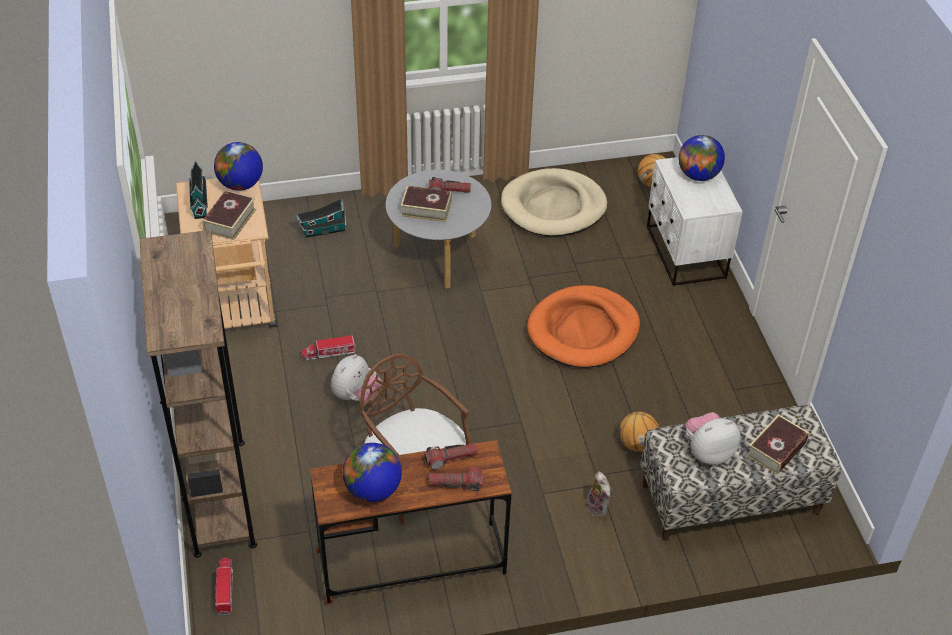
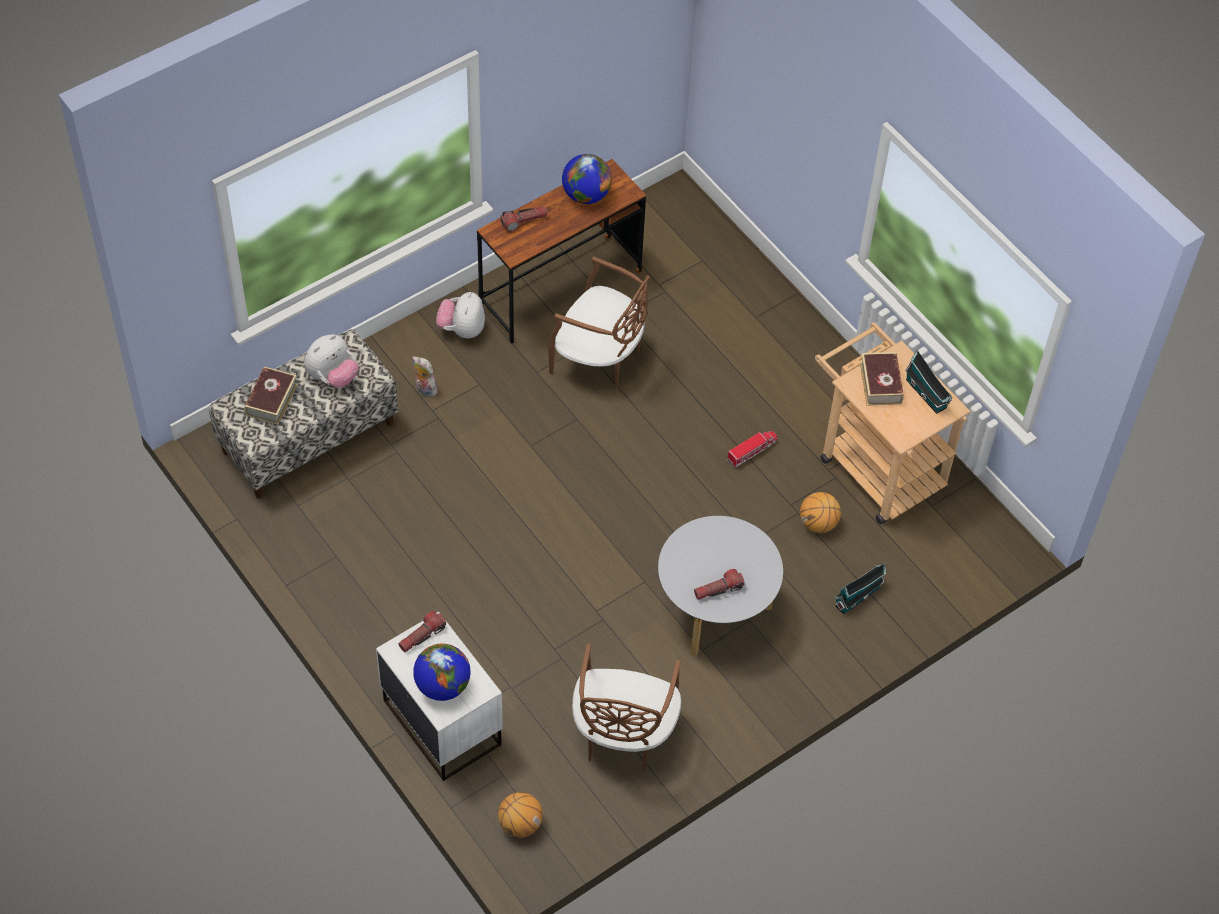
camera: 155 degrees right, 10 degrees up
(220, 496) = (751, 286): brown bookcase -> none
(225, 588) = (694, 221): toy truck -> none
(240, 184) = (905, 431): globe -> none
(356, 396) = (697, 416): plush toy -> plush toy (462, 329)
(426, 209) = (728, 555): book -> none
(451, 459) = (539, 239): flashlight -> flashlight (422, 636)
(553, 207) = (622, 734): beige dog bed -> brown chair
(583, 330) = (515, 570): orange dog bed -> none
(637, 444) = (412, 462): basketball -> basketball (818, 523)

